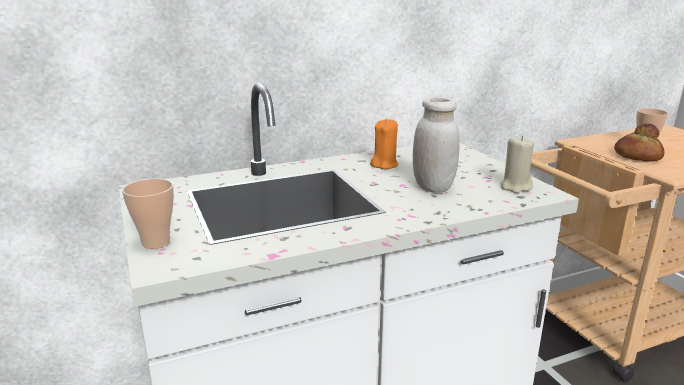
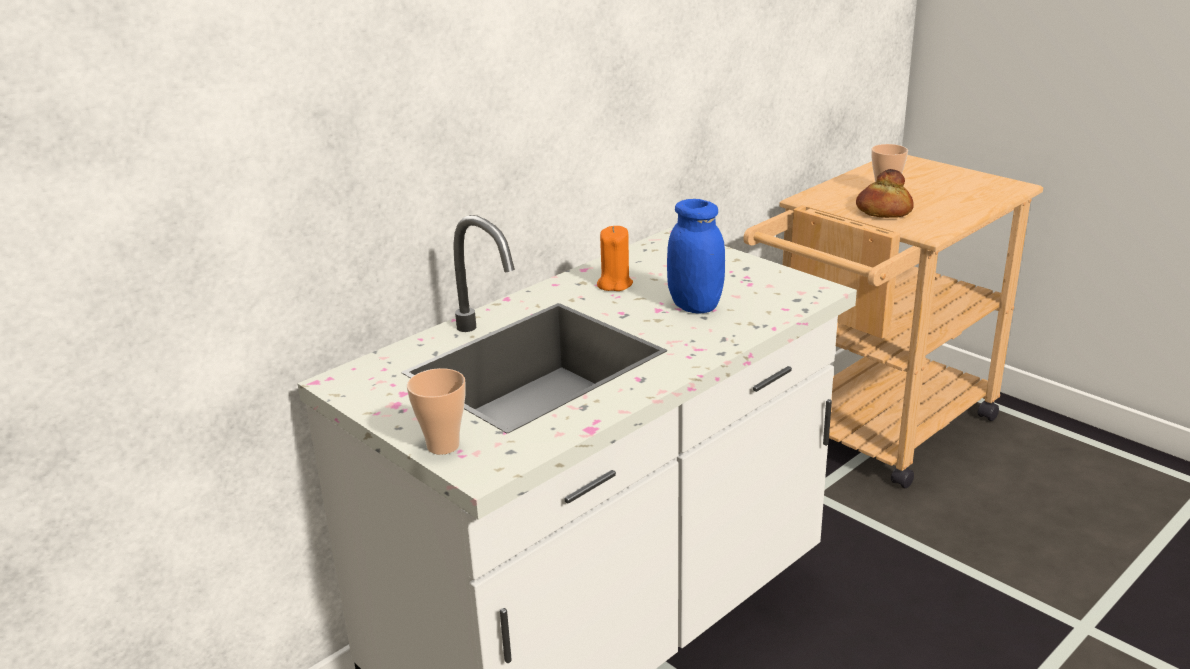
camera: 20 degrees left, 5 degrees up
(433, 187) = (695, 306): white jar -> blue jar
(515, 187) = (784, 287): beige candle -> none

